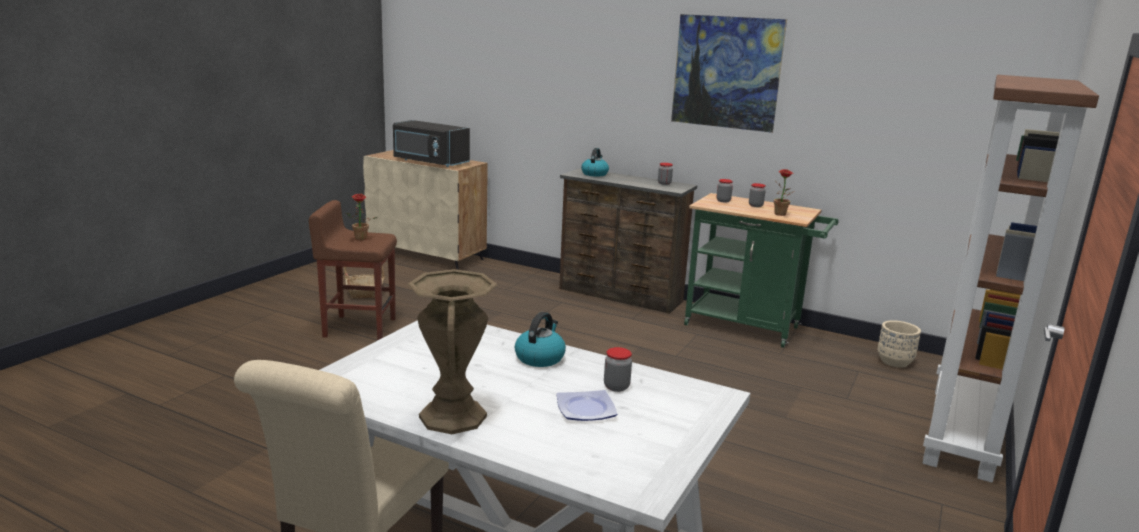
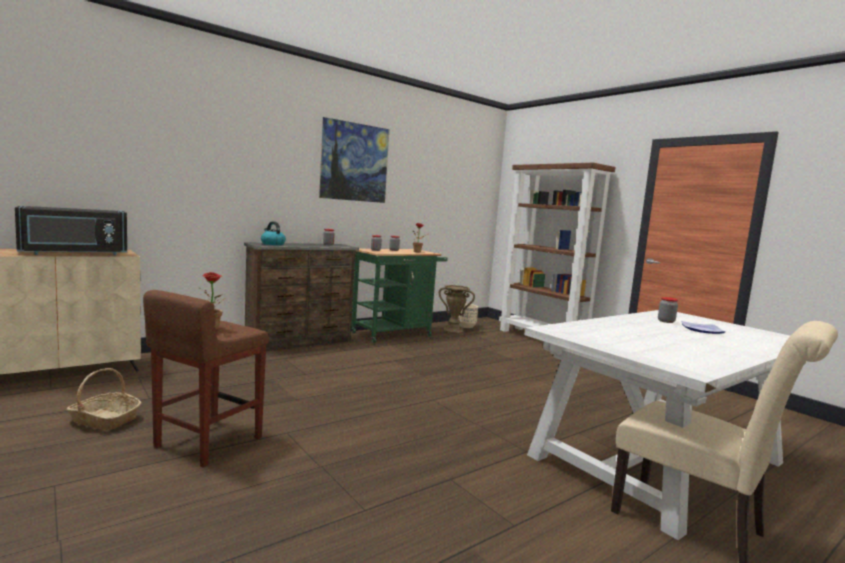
camera: 65 degrees left, 10 degrees down
(453, 417) = (731, 351): brown vase -> brown vase (453, 331)
(540, 357) = (623, 324): kettle -> none

